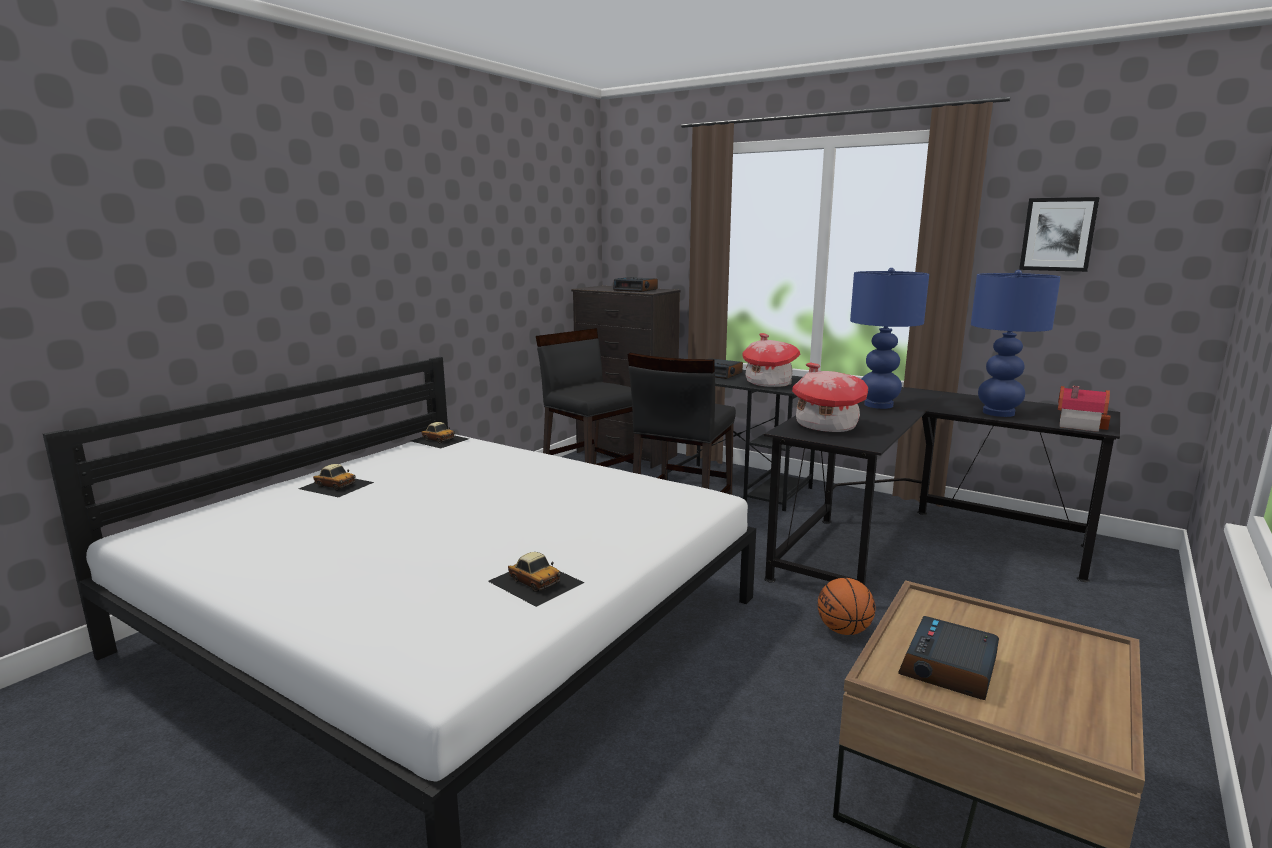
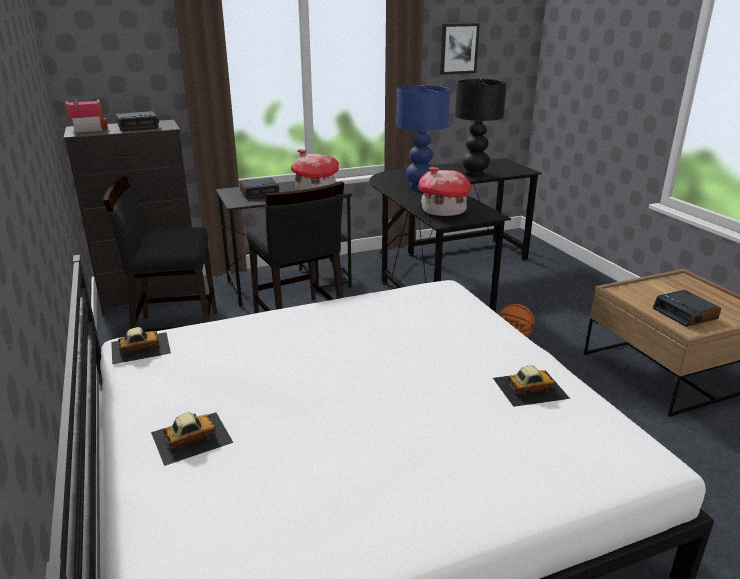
camera: 55 degrees left, 10 degrees up
(998, 413) = (474, 174): blue table lamp -> black table lamp
(1077, 424) = (514, 171): toy house -> toy house (87, 129)

